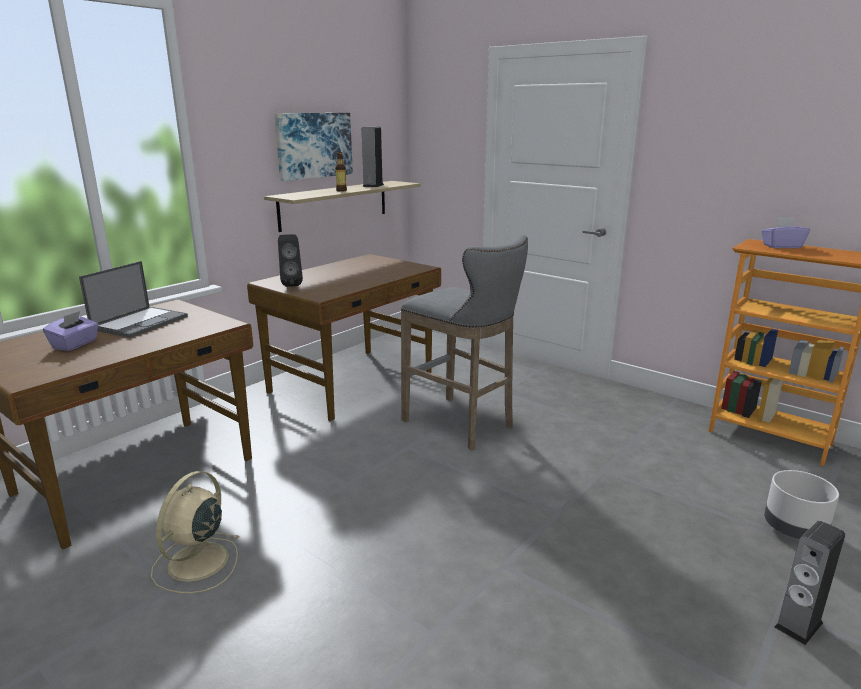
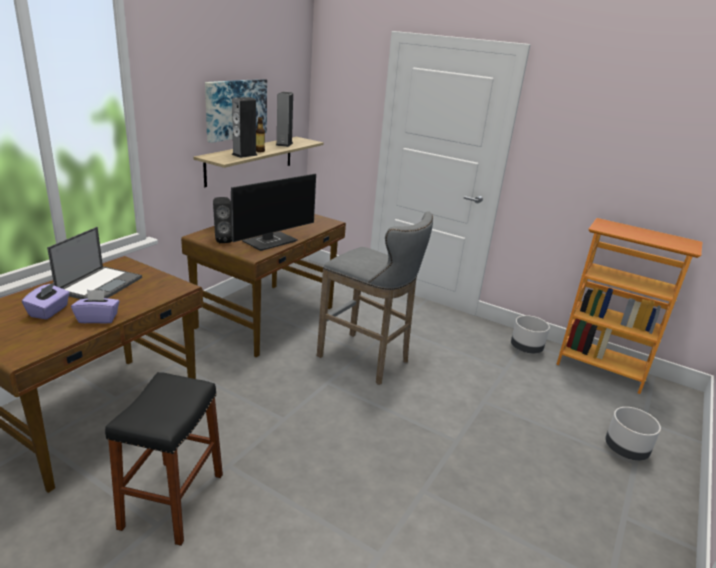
camera: 10 degrees left, 5 degrees up
(196, 563) = (173, 500): beige fan -> black stool
(346, 285) = (271, 241): none -> monitor
(669, 414) = (526, 349): none -> grey planter
(781, 246) = (623, 228): purple tissue box -> purple tissue box (98, 318)
(798, 625) = (636, 529): speaker -> speaker (244, 155)

